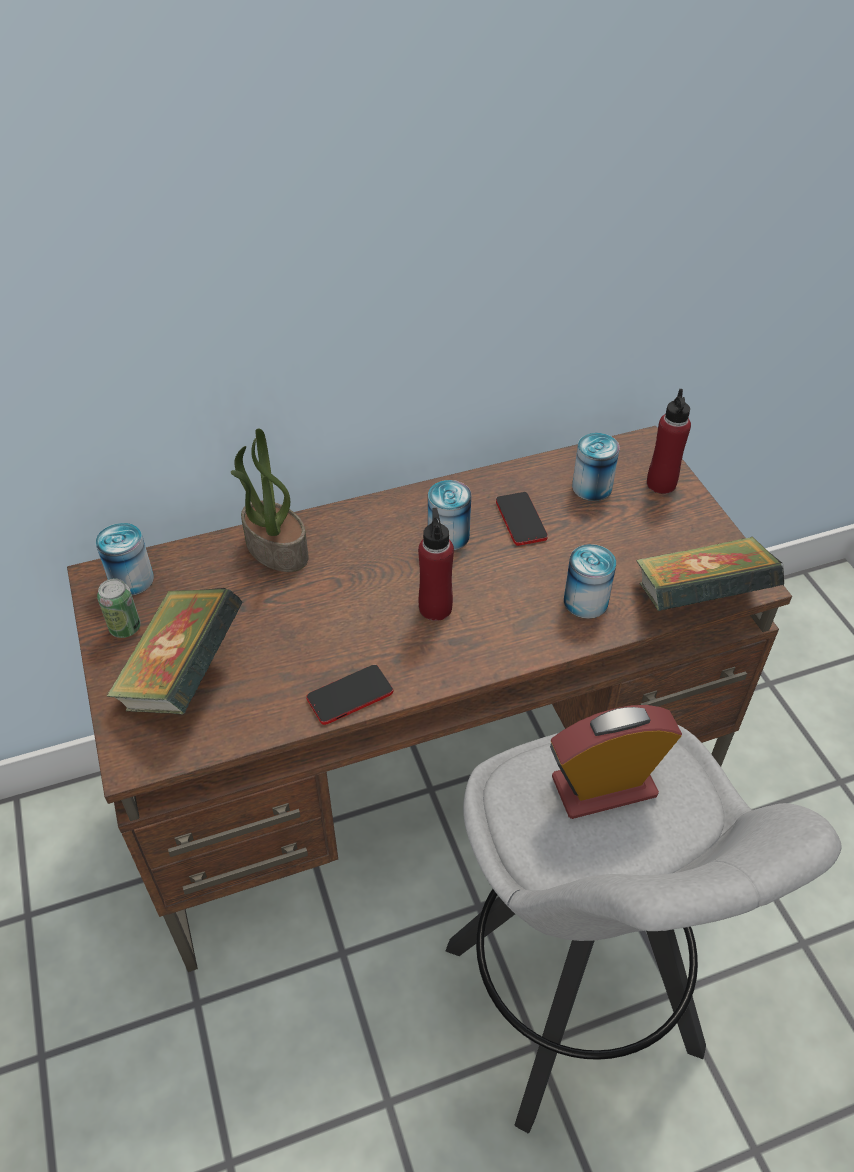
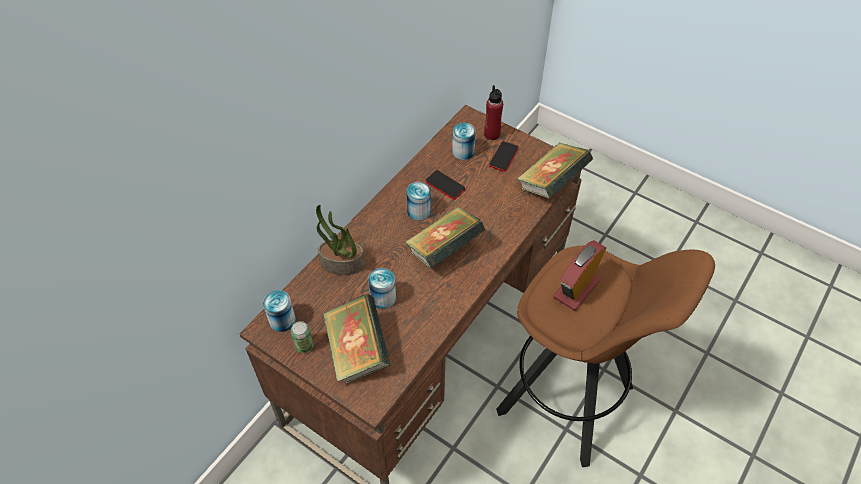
camera: 35 degrees left, 5 degrees up
(350, 695) = (443, 313): phone -> phone (503, 157)
(435, 608) = (444, 250): red bottle -> book
(574, 1006) = (569, 402): grey stool -> brown stool
(585, 601) = (506, 210): can -> can (383, 298)

